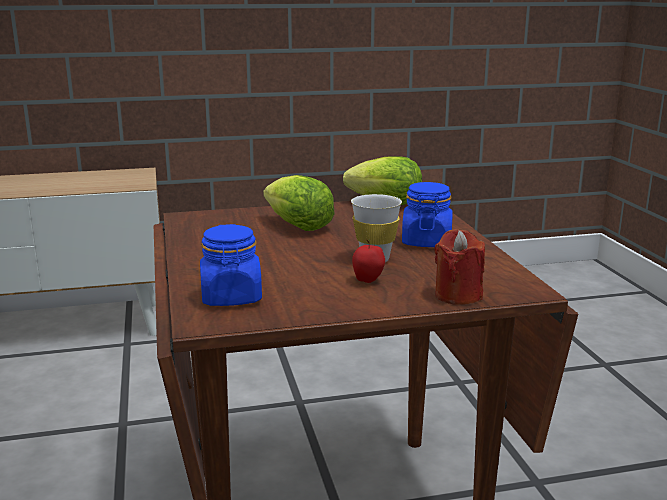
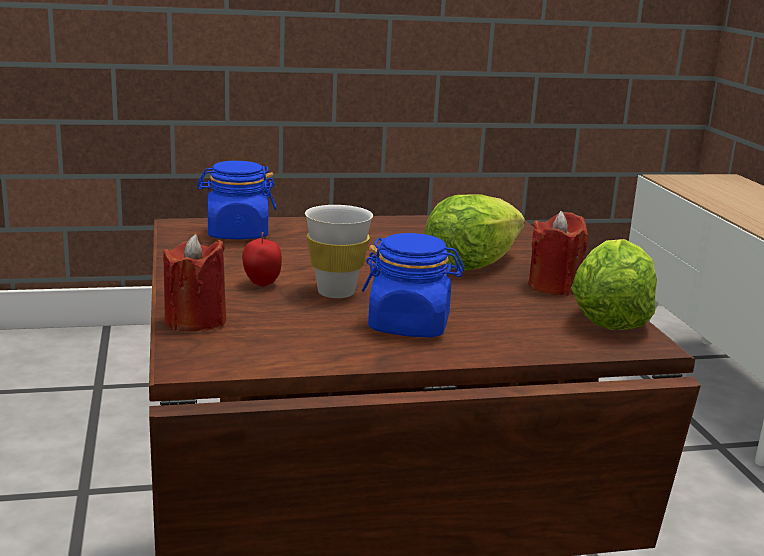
camera: 90 degrees right, 0 degrees up
(337, 211) = (554, 286): none -> red candle

